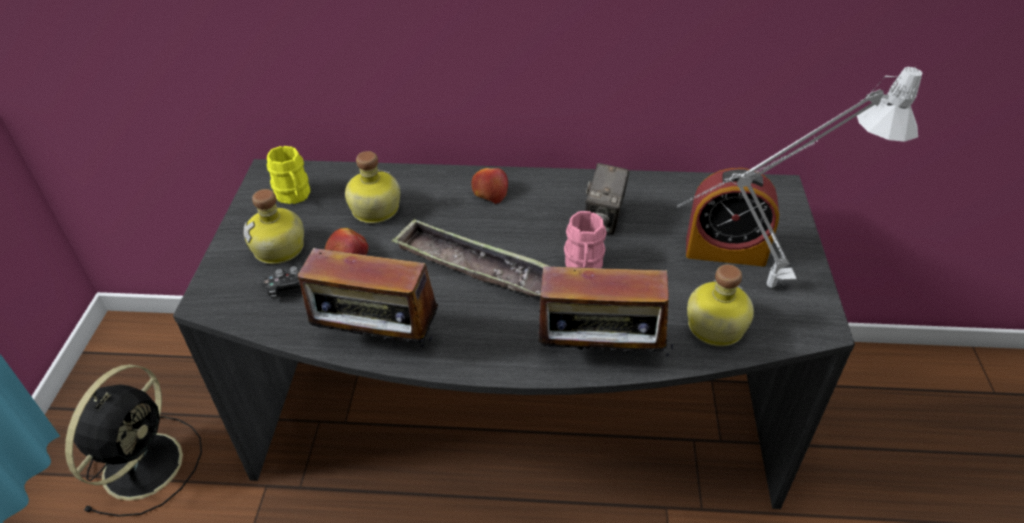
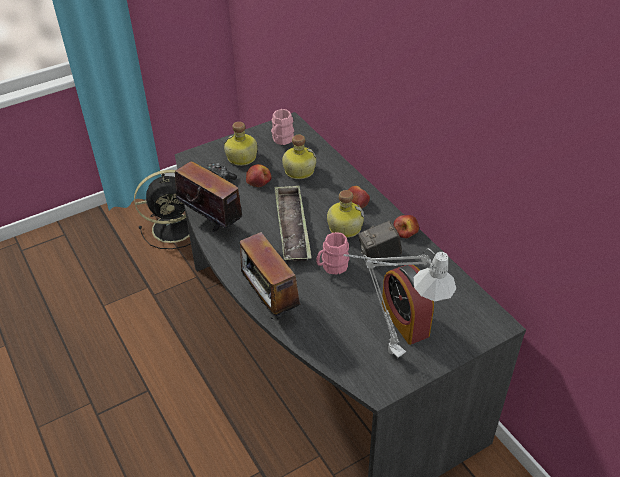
camera: 55 degrees right, 0 degrees up
(294, 196) = (281, 140): yellow mug -> pink mug
(377, 342) = (212, 222): radio -> radio turned 150 degrees clockwise
(580, 180) = (405, 231): none -> apple
(713, 327) = (332, 340): bottle -> bottle (344, 227)

